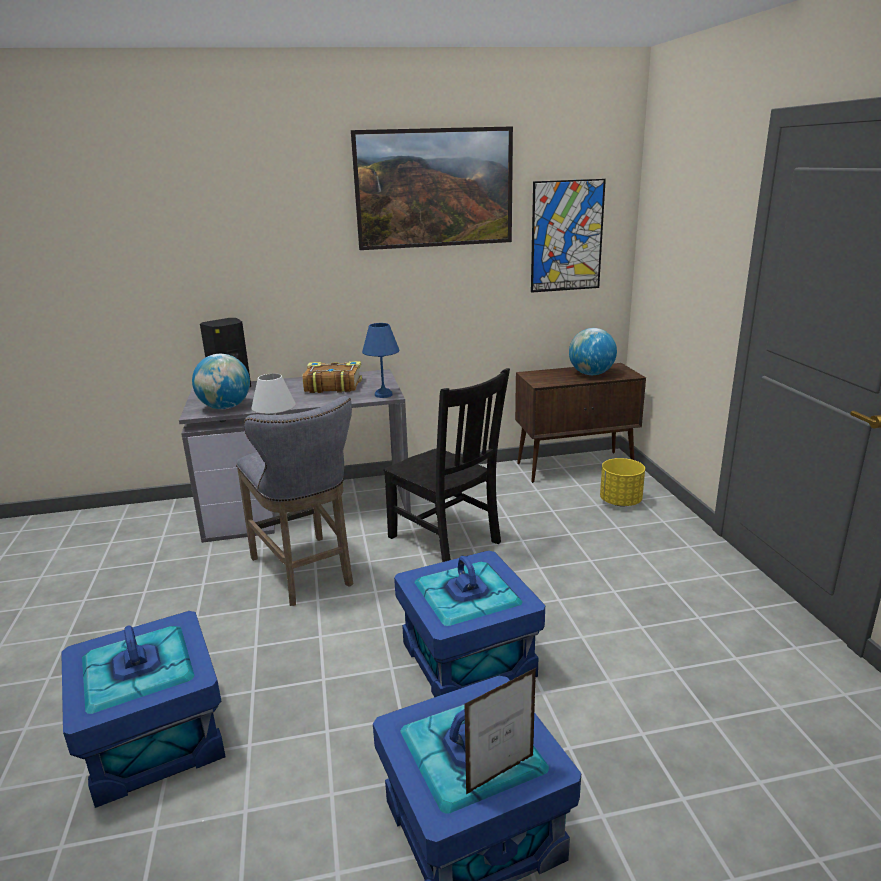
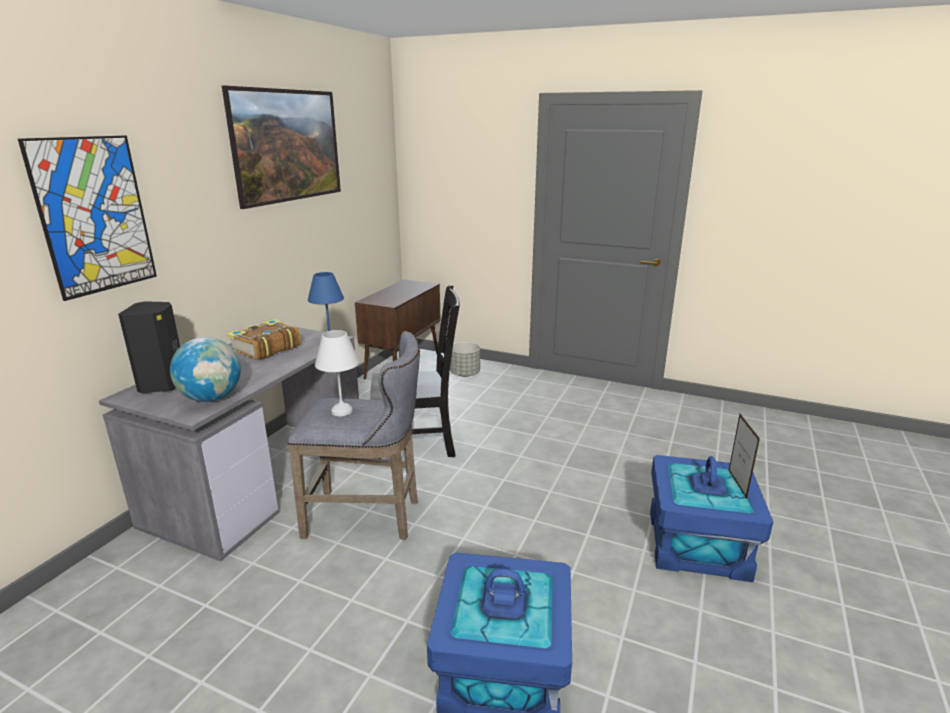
camera: 55 degrees left, 0 degrees up
(467, 659) = (556, 488): blue storage box -> none
(567, 236) = (366, 184): picture -> picture (94, 215)
(591, 374) = (406, 290): globe -> none
(620, 502) = (464, 374): yellow planter -> grey planter

